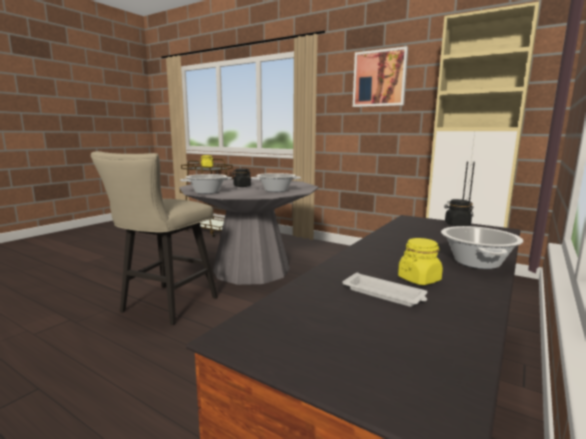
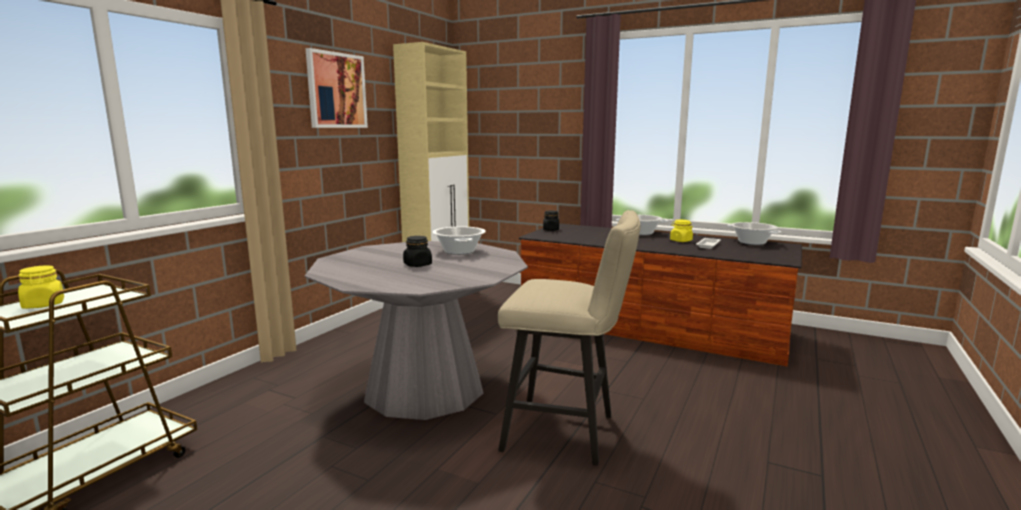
camera: 95 degrees left, 0 degrees up
(207, 192) = (480, 274): cooking pot -> cooking pot (752, 242)

